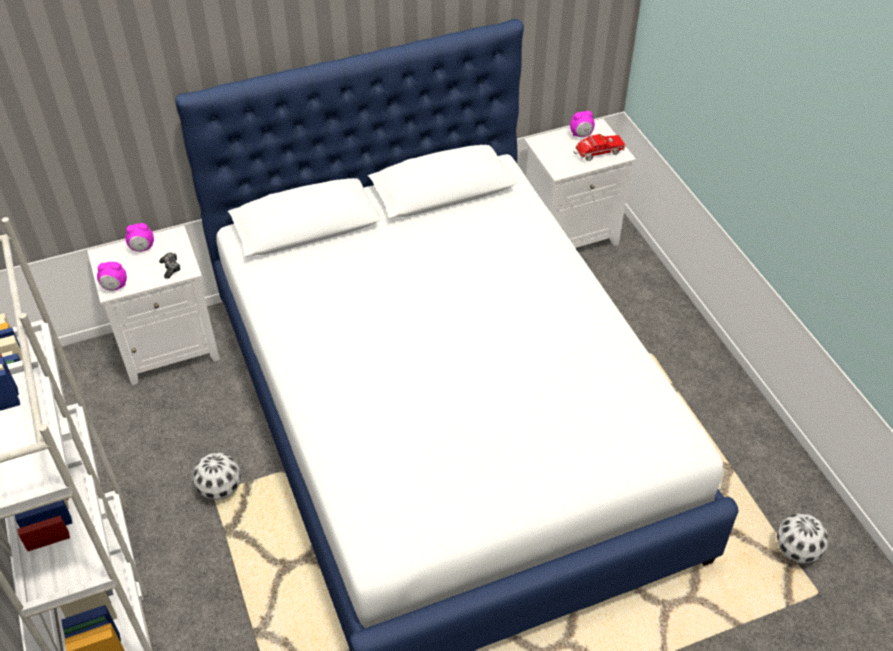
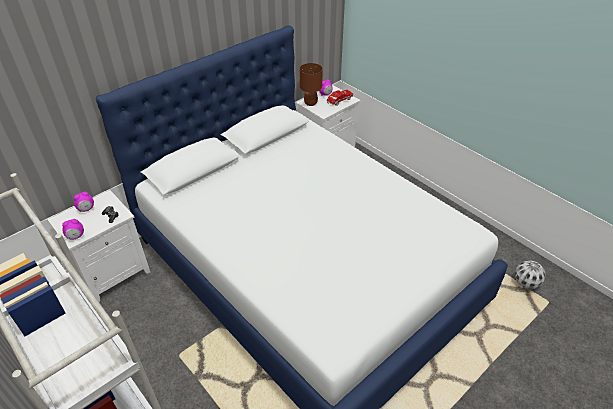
camera: 20 degrees left, 5 degrees down
(220, 488) = (182, 350): football -> none
(546, 148) = (310, 104): none -> brown table lamp

